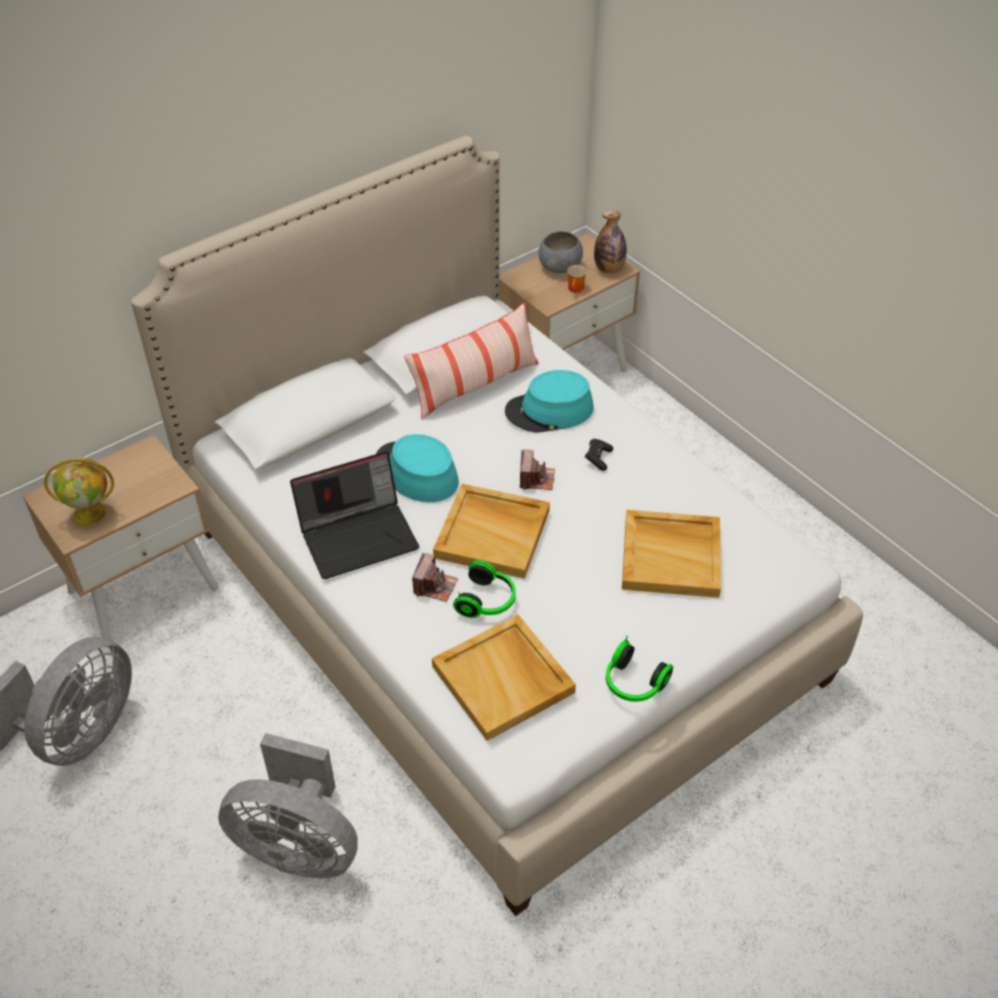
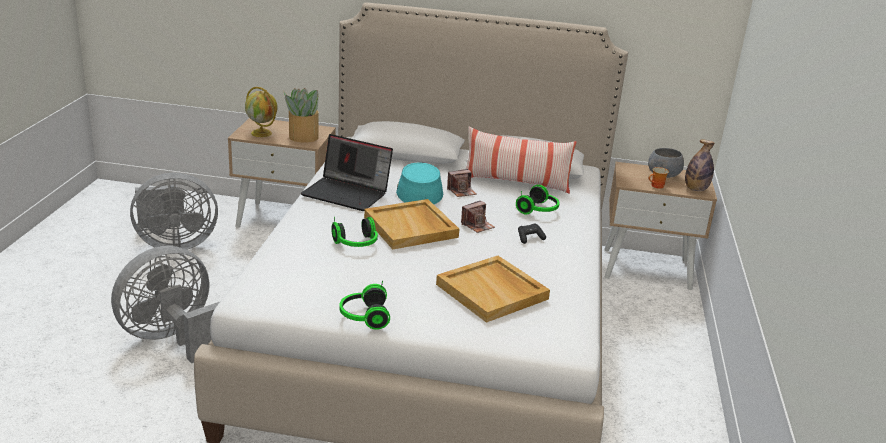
camera: 45 degrees right, 20 degrees down
(149, 482) = (303, 137): none -> potted plant
(299, 846) = (175, 339): grey fan -> grey fan turned 75 degrees clockwise
(435, 586) = (344, 226): camera -> camera (461, 191)
(504, 680) = (303, 270): beige tray -> none
(549, 411) = (539, 210): turquoise hat -> headphones

